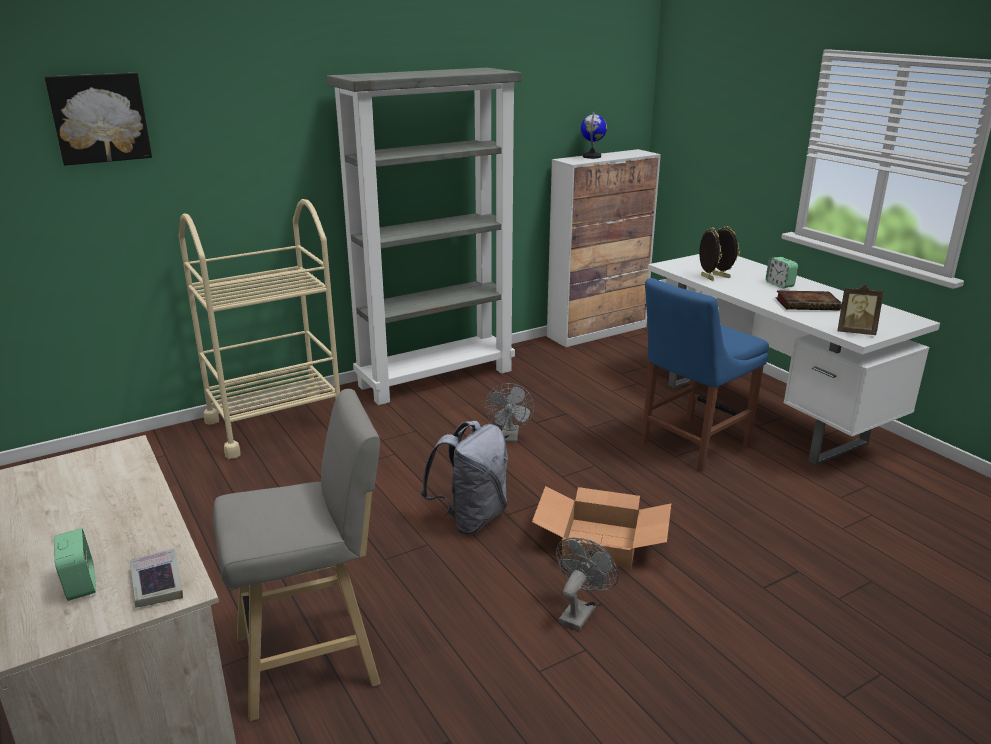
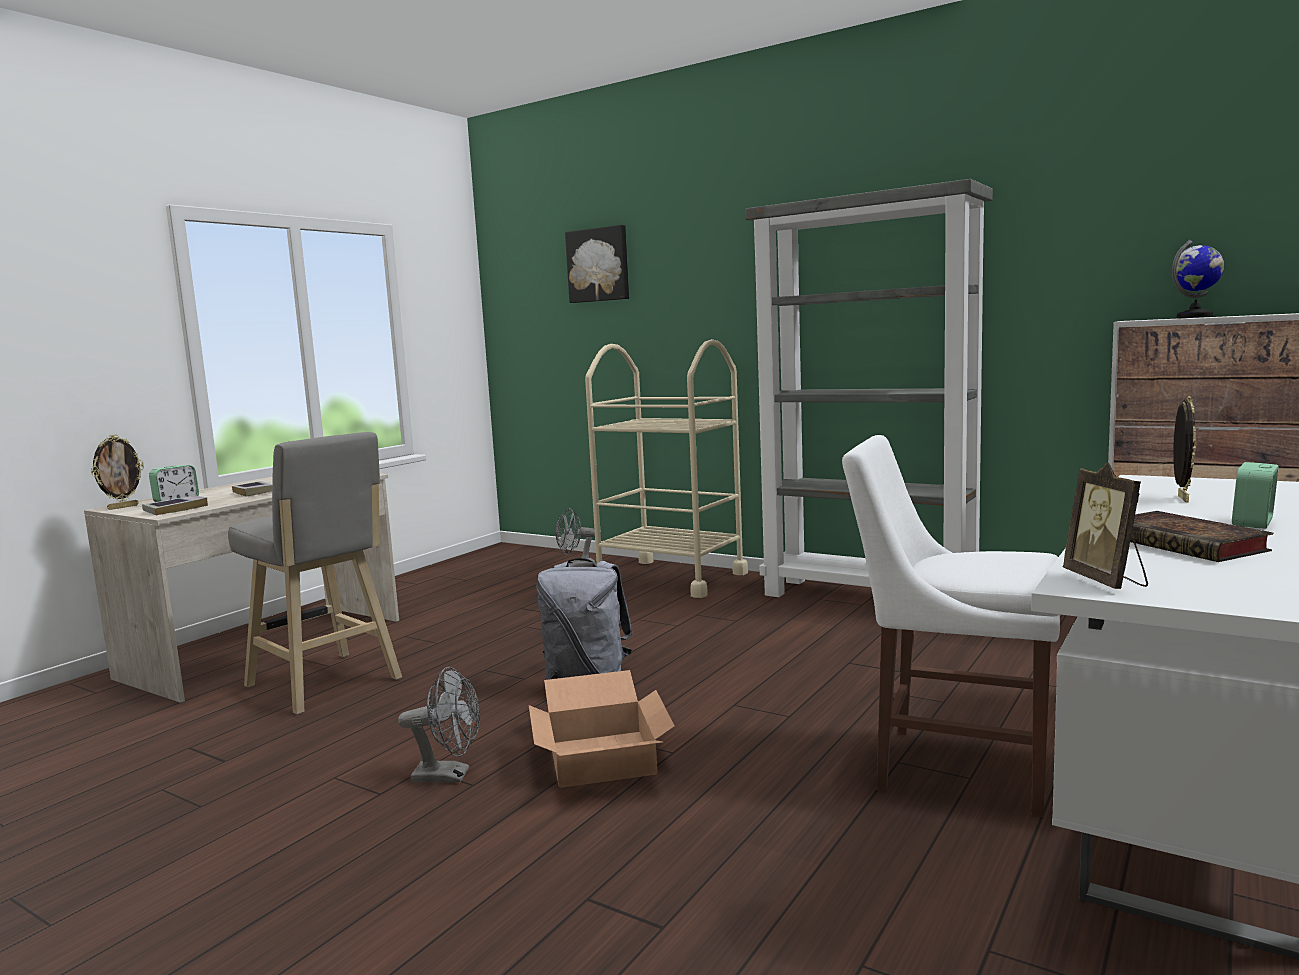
camera: 65 degrees right, 15 degrees down
(119, 523) = (254, 492): none -> book
(510, 438) = (787, 659): grey fan -> grey fan (576, 566)
(690, 445) = (952, 767): blue chair -> white chair
(706, 278) = (1144, 496): picture frame -> picture frame (123, 507)

